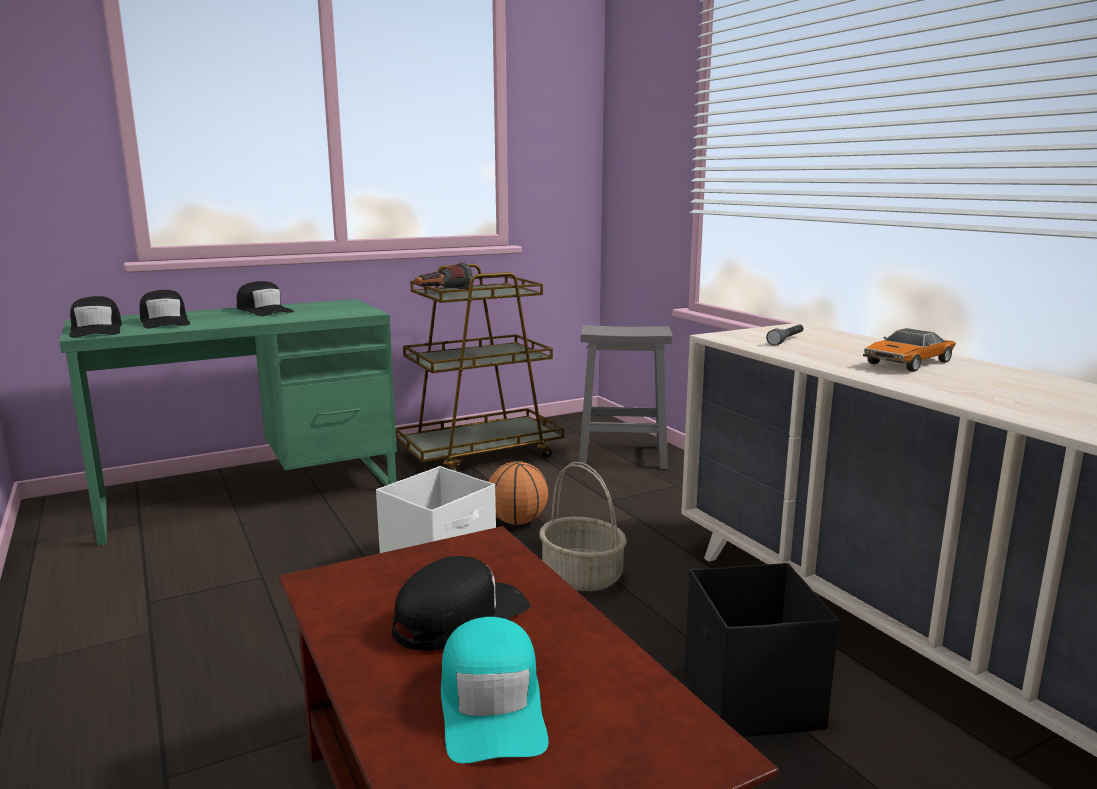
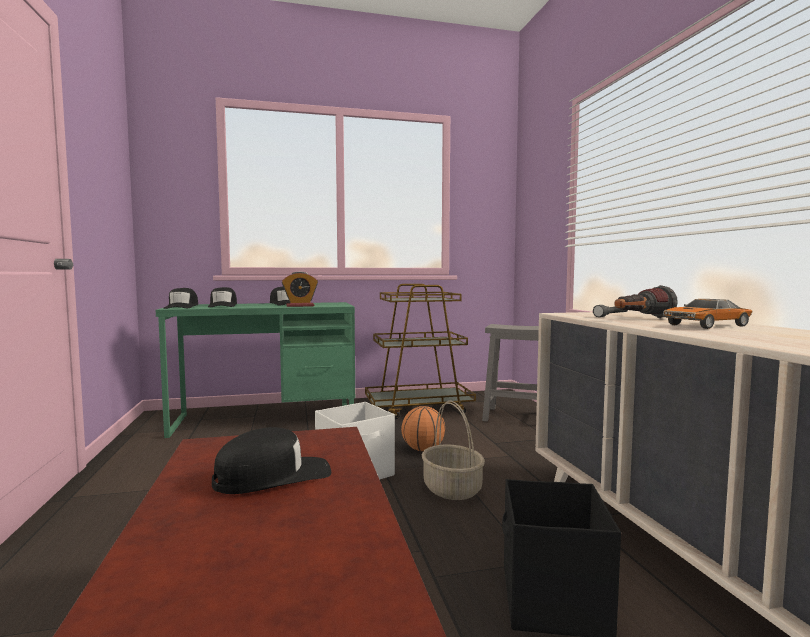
camera: 15 degrees right, 10 degrees down
(301, 317) = (300, 306): none -> alarm clock
(442, 293) = (397, 299): flashlight -> flashlight (641, 319)
(492, 704) = (238, 538): turquoise cap -> none

